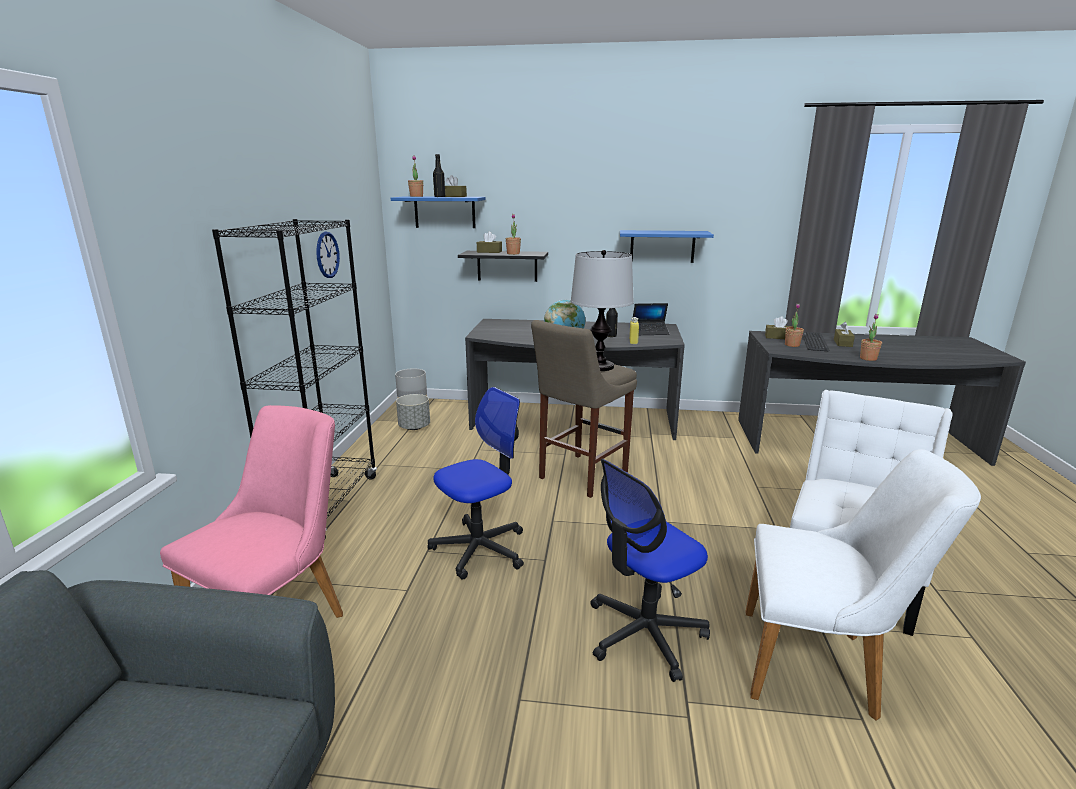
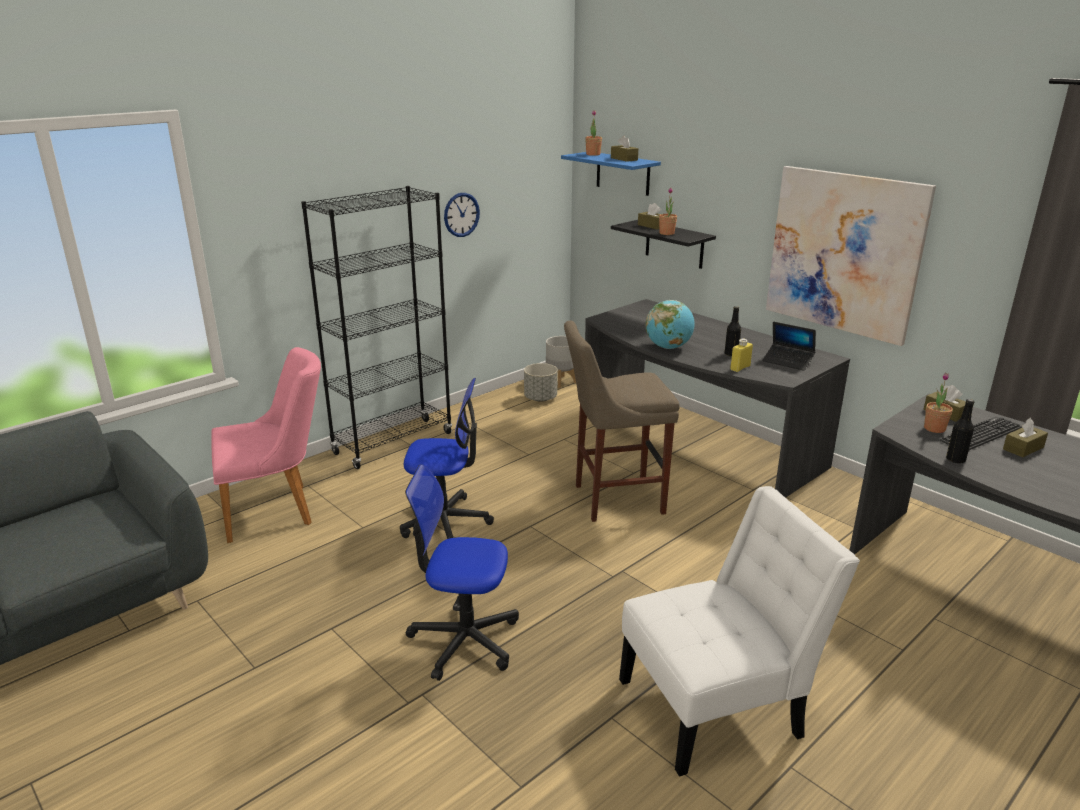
camera: 40 degrees right, 5 degrees up
(439, 197) = (604, 159): black bottle -> black bottle (955, 459)
(599, 366) = (643, 386): table lamp -> none
(662, 246) = (844, 253): blue shelf -> picture
(822, 666) = (556, 741): white chair -> none
(868, 358) = (997, 478): potted plant -> none

